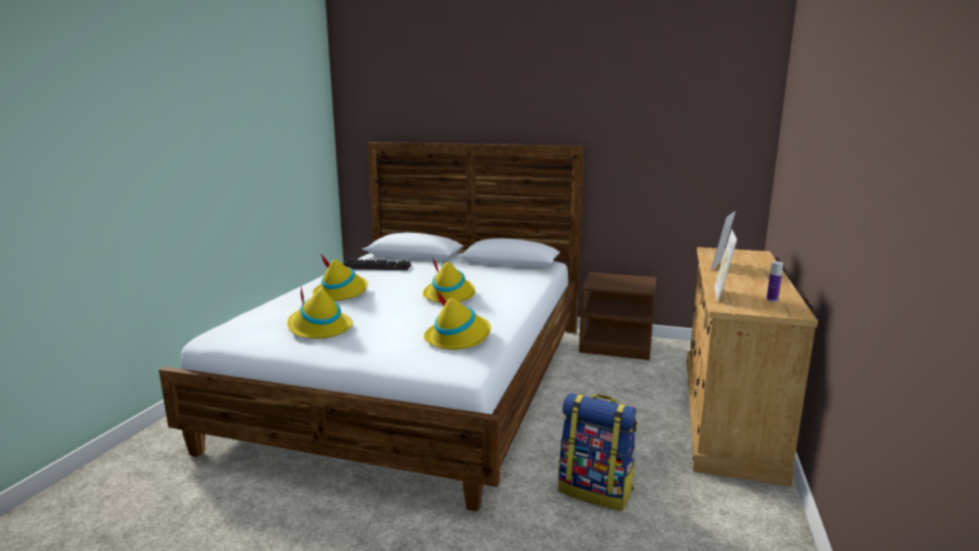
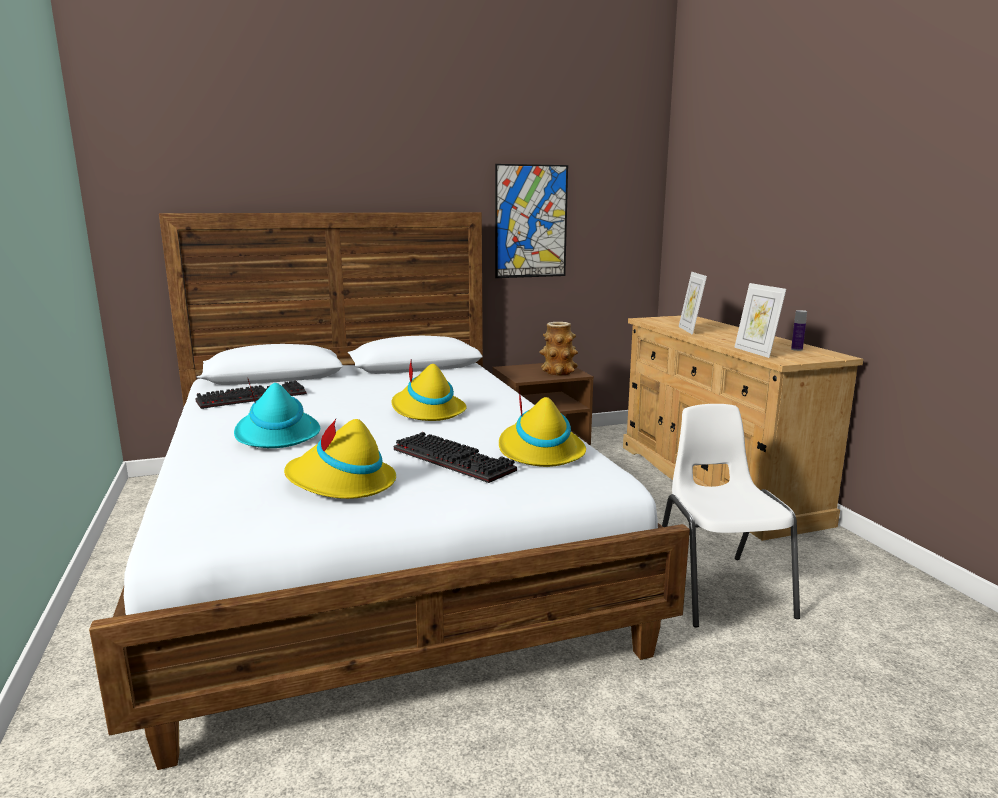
camera: 35 degrees left, 0 degrees up
(341, 292) = (277, 435): yellow hat -> turquoise hat
(400, 330) = (456, 460): none -> keyboard
(596, 490) = (719, 588): backpack -> white chair
(631, 285) = (558, 372): none -> vase
(633, 154) = (531, 221): none -> picture

